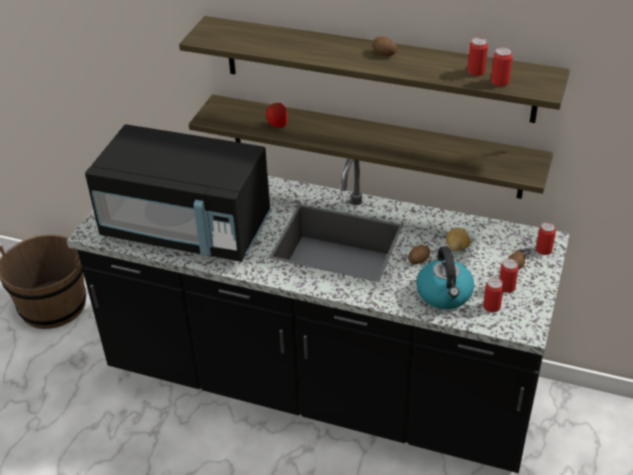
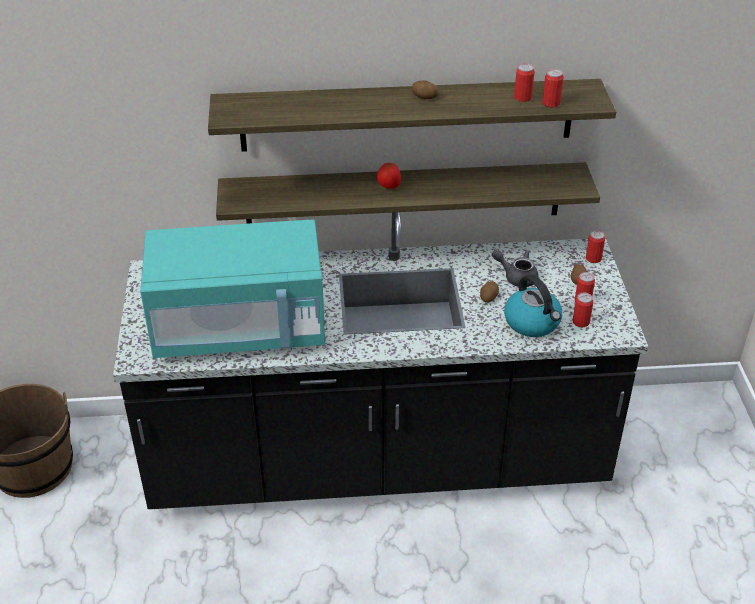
camera: 25 degrees left, 0 degrees up
(187, 229) = (240, 328): black microwave -> turquoise microwave
(277, 125) = (311, 195): tomato -> tomato (389, 187)
(457, 247) = (516, 276): potato -> grey teapot

